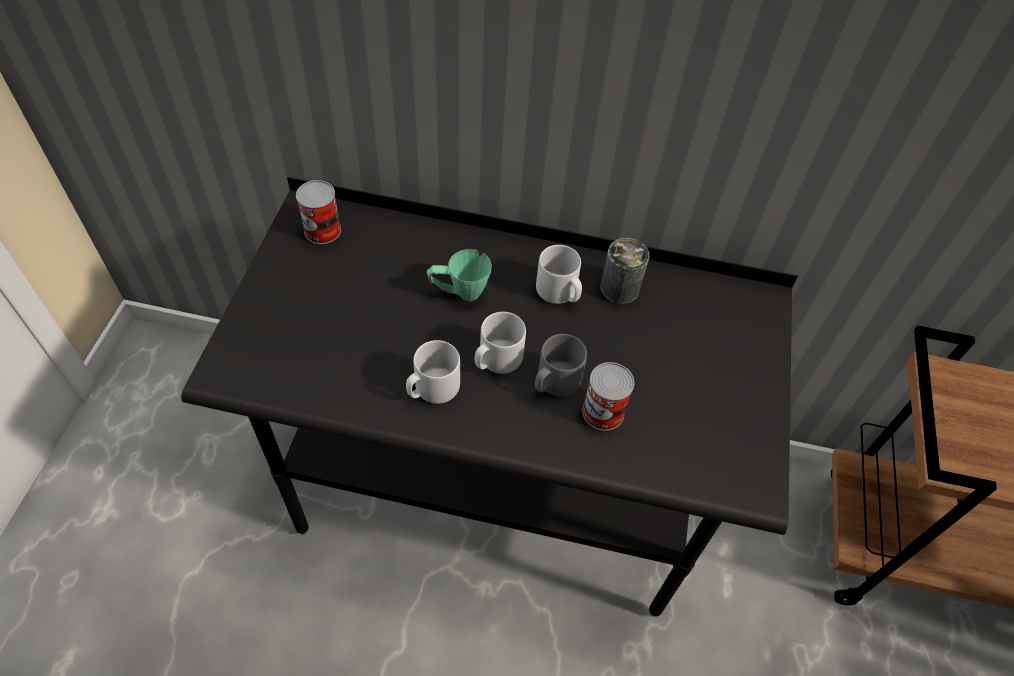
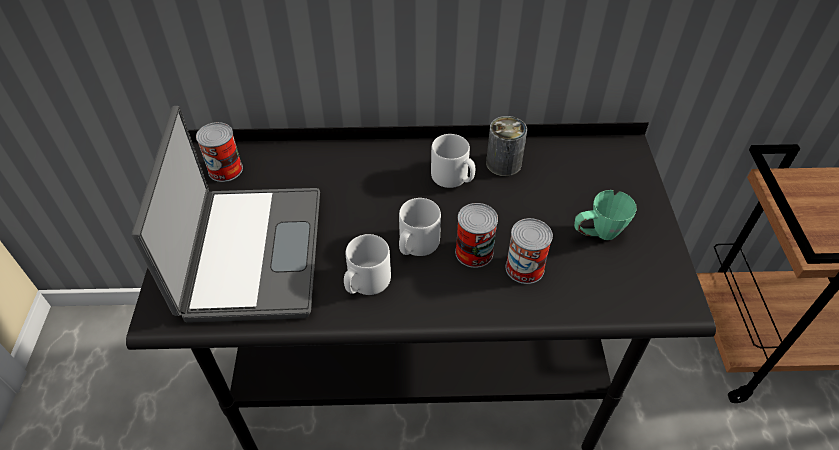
camera: 10 degrees left, 5 degrees down
(324, 330) = (250, 253): none -> laptop
(459, 293) = (365, 196): green mug -> green mug (597, 235)
(555, 382) = (474, 252): grey mug -> can

